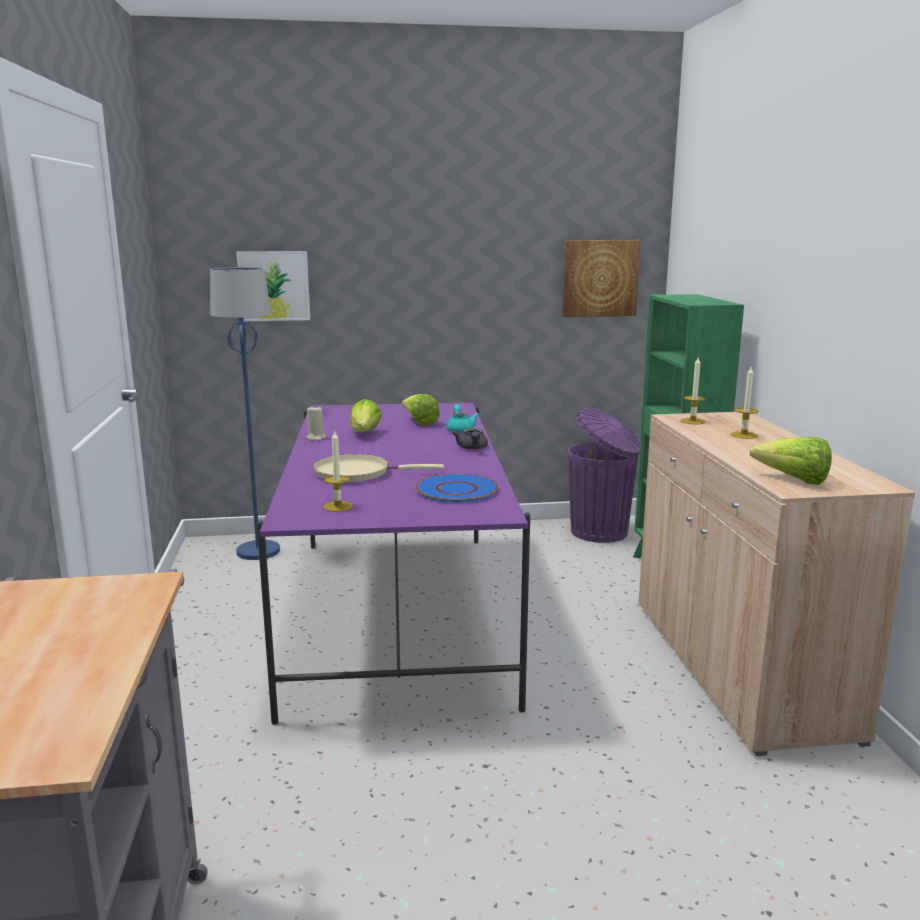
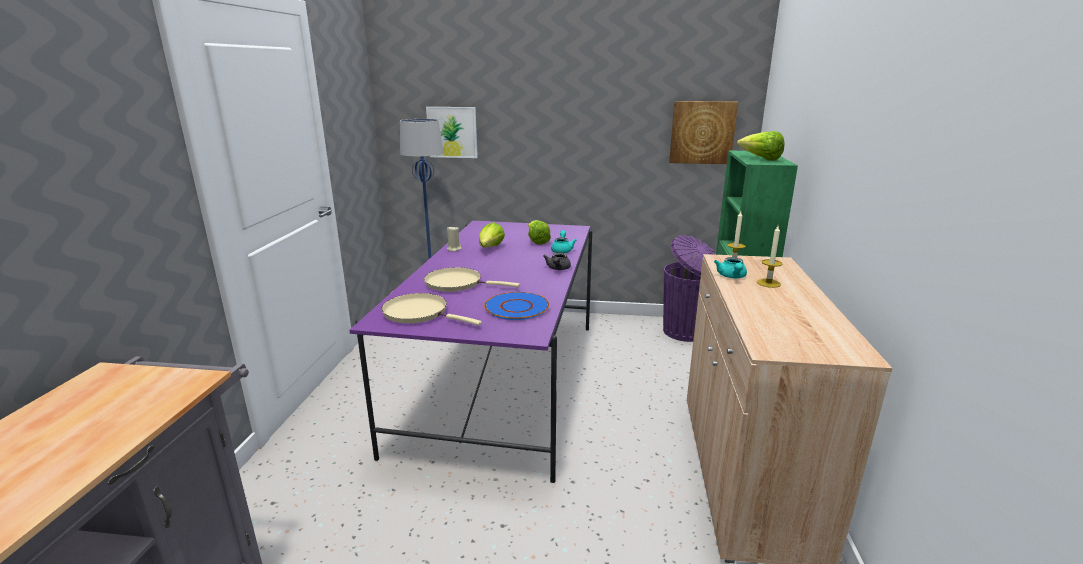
camera: 15 degrees right, 5 degrees up
(338, 506) = (419, 313): candle -> beige frying pan
(701, 432) = (731, 277): none -> turquoise teapot
(794, 480) = (778, 339): lettuce -> lettuce (760, 159)

